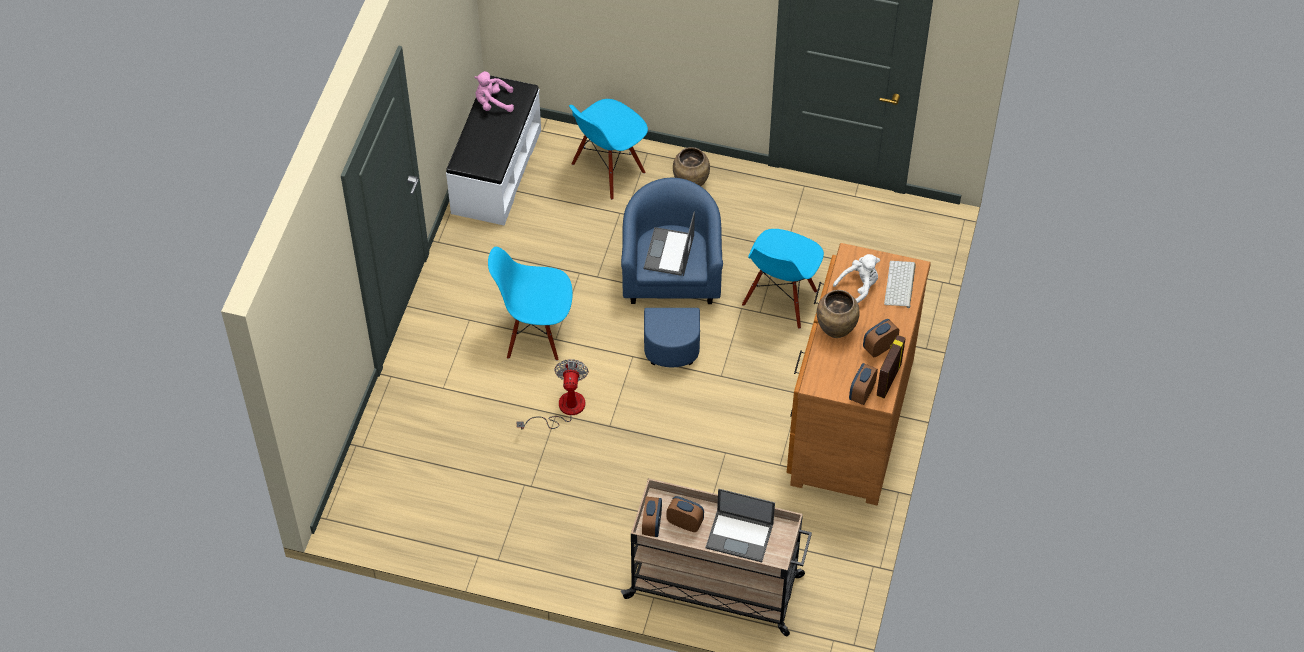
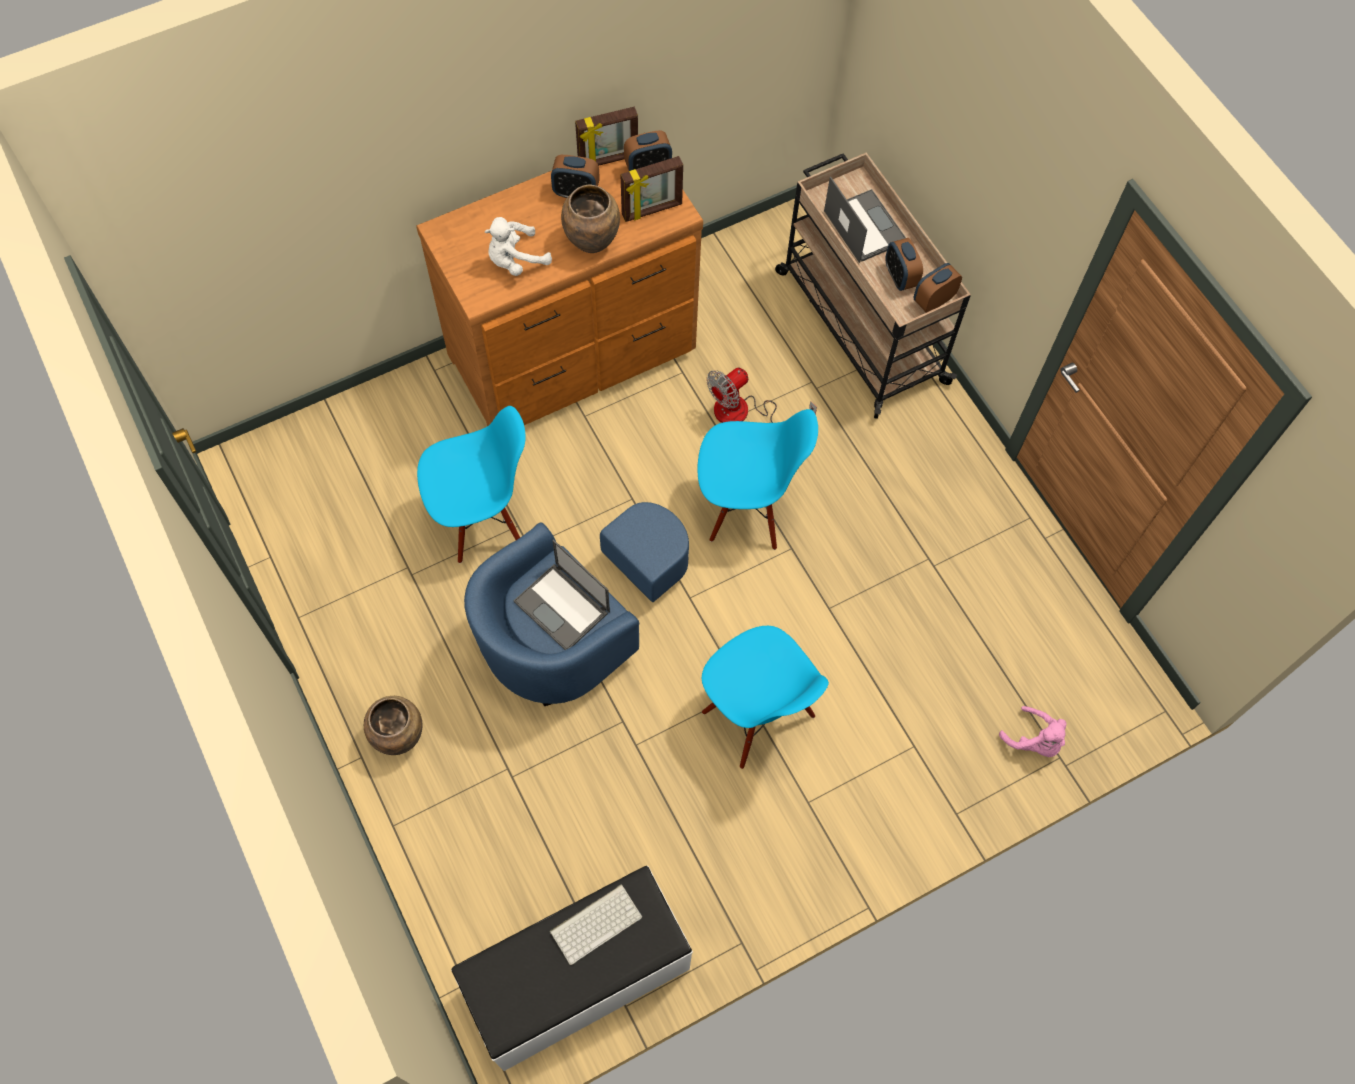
camera: 135 degrees left, 10 degrees up
(493, 103) = (533, 996): pink plush toy -> pink plush toy (1034, 740)
(563, 409) = (817, 607): fan -> fan (744, 413)
(608, 170) = (458, 847): blue chair -> blue chair (746, 508)
(669, 253) = (563, 607): laptop -> laptop turned 75 degrees clockwise
(829, 373) = (652, 210): none -> picture frame
(859, 287) = (515, 260): white plush toy -> white plush toy turned 45 degrees counterclockwise
(900, 285) = (475, 228): keyboard -> keyboard (596, 922)

